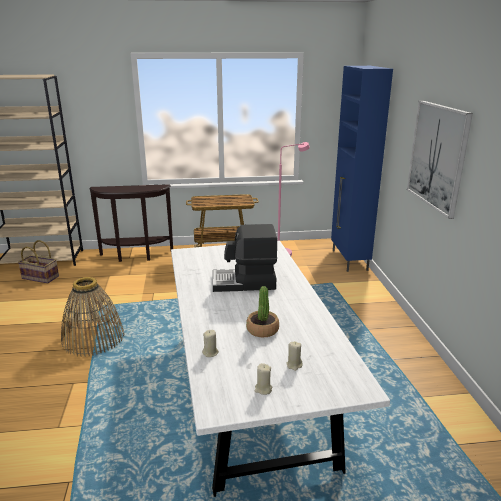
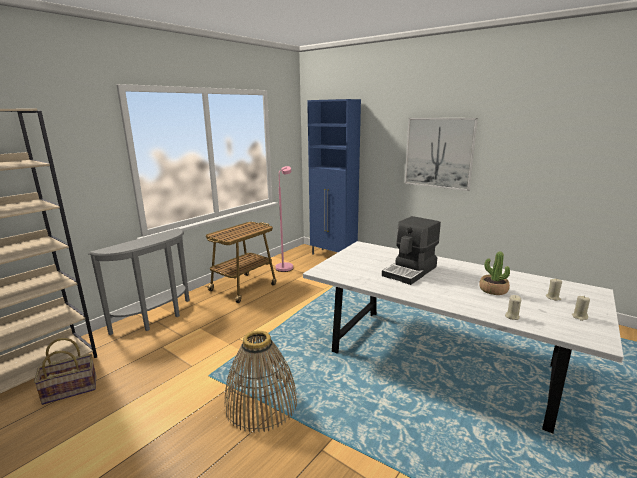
camera: 45 degrees left, 5 degrees down
(136, 256) = (157, 319): brown console table -> grey console table

